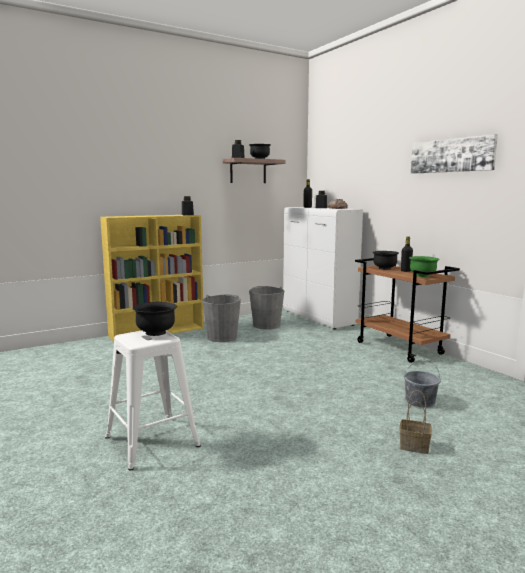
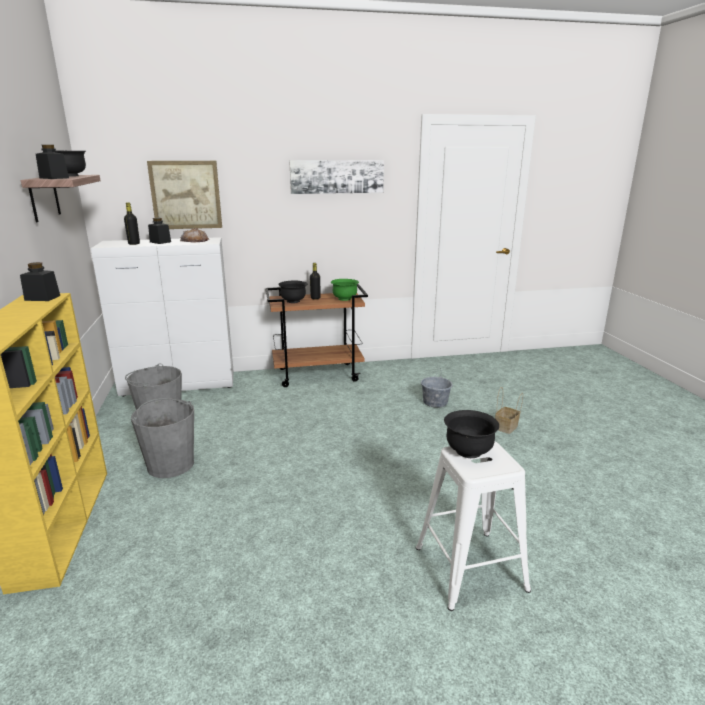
camera: 70 degrees left, 10 degrees up
(350, 176) = (186, 195): none -> picture

